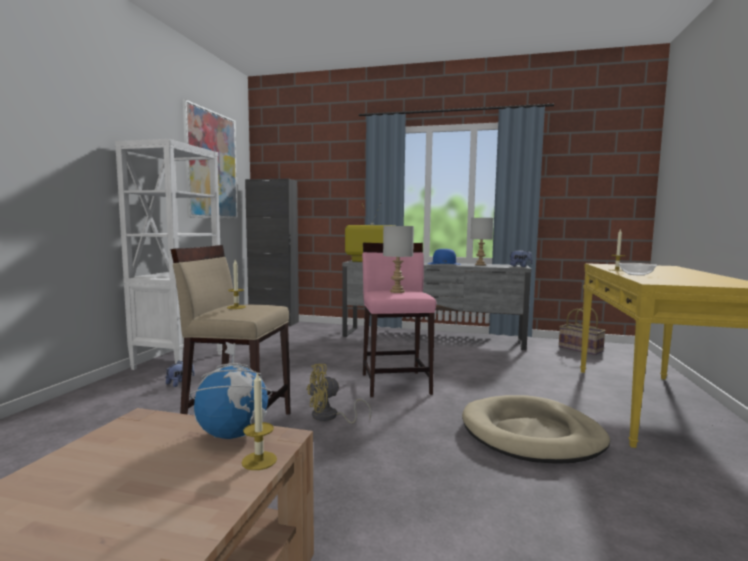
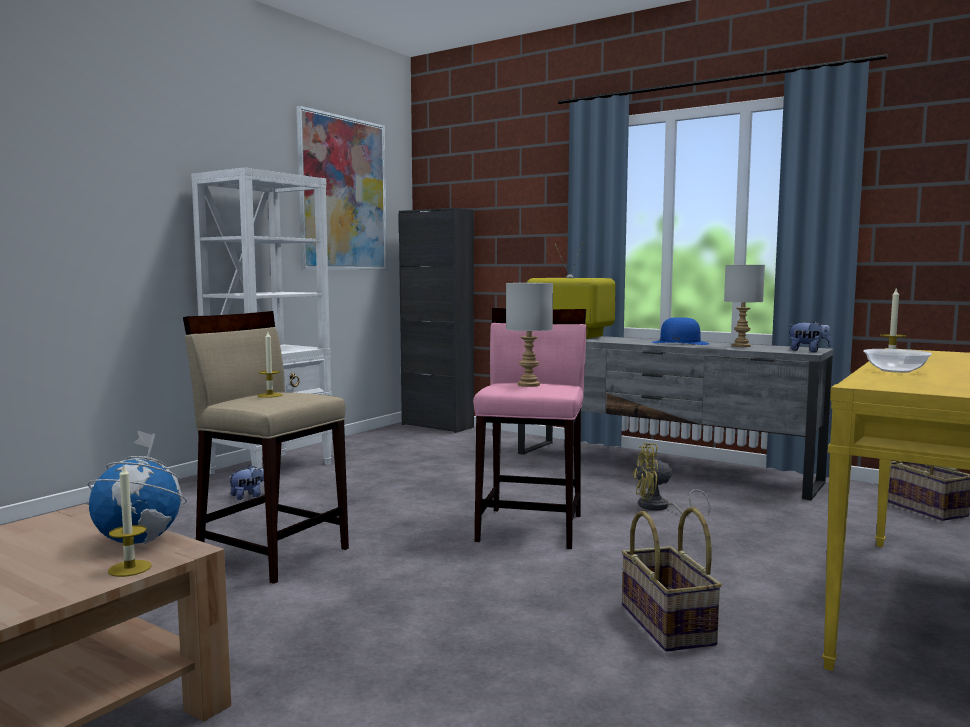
camera: 20 degrees right, 0 degrees up
(329, 417) = (393, 560): yellow fan -> yellow fan (659, 508)
(532, 434) = (669, 624): beige dog bed -> basket

